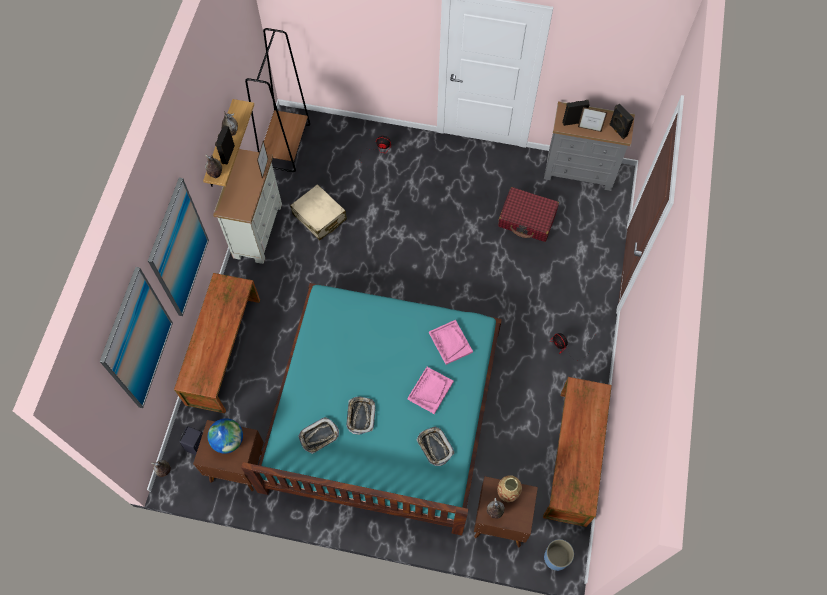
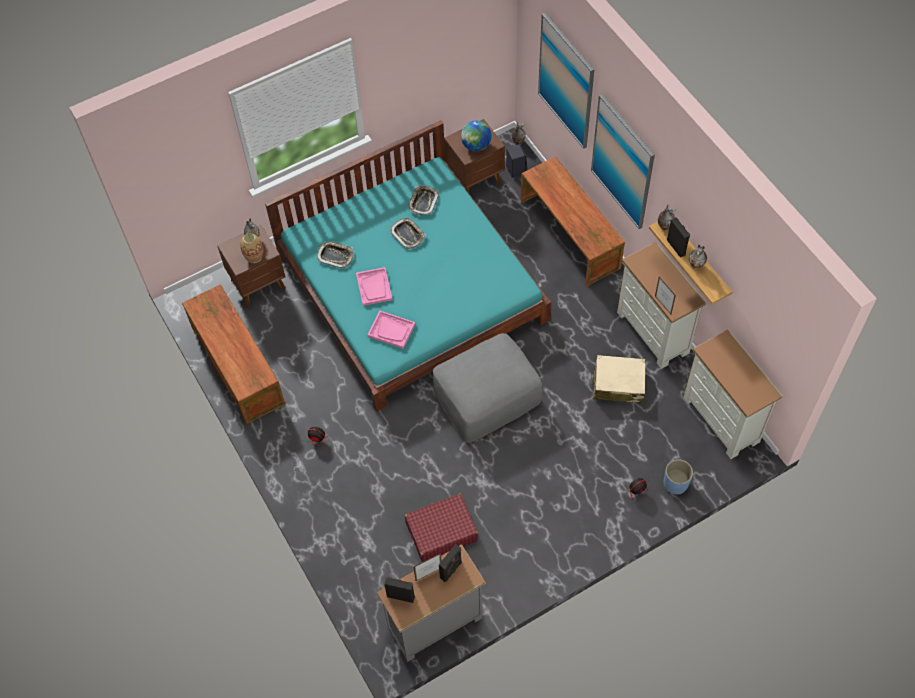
camera: 140 degrees right, 5 degrees down
(286, 146) = (720, 420): clothes rack -> white dresser
(413, 279) = (487, 396): none -> grey ottoman
(556, 558) = (199, 292): blue planter -> blue planter (675, 483)

